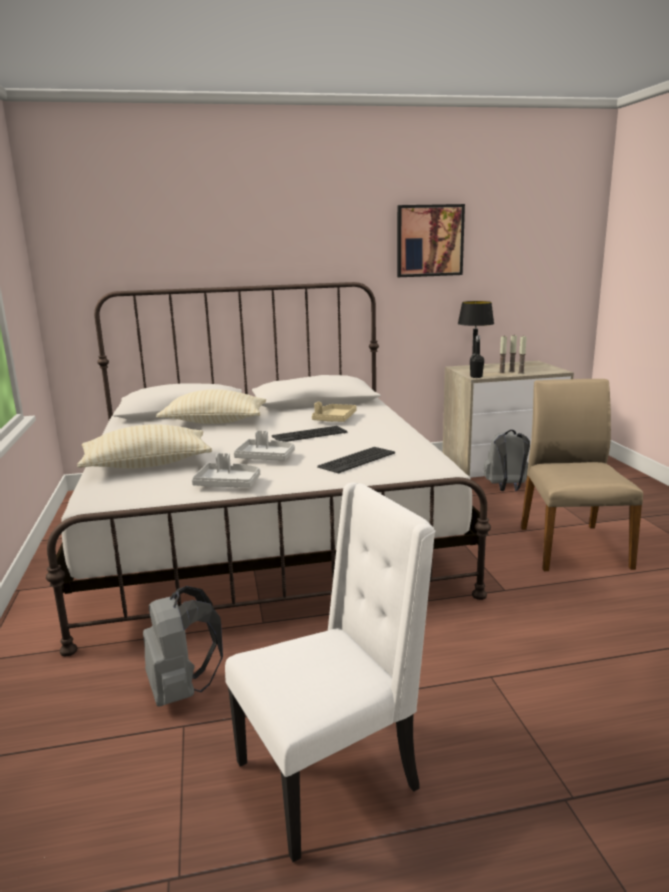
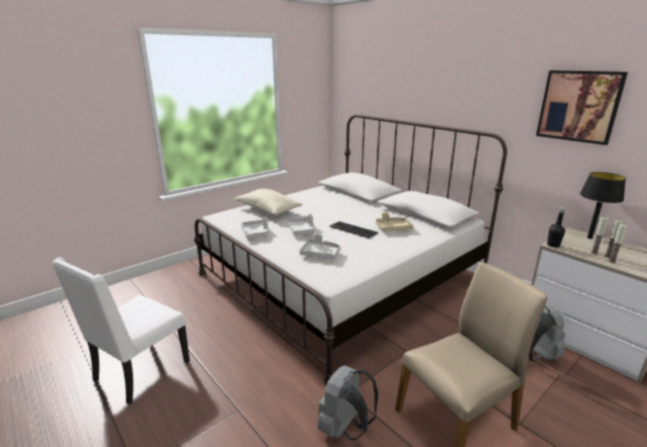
camera: 60 degrees right, 5 degrees up
(182, 690) = (188, 309): grey backpack -> grey backpack (345, 427)
(214, 422) = (347, 203): beige pillow -> none
(331, 776) = (140, 372): white chair -> white chair turned 90 degrees clockwise
(356, 460) = (320, 254): keyboard -> grey tray

